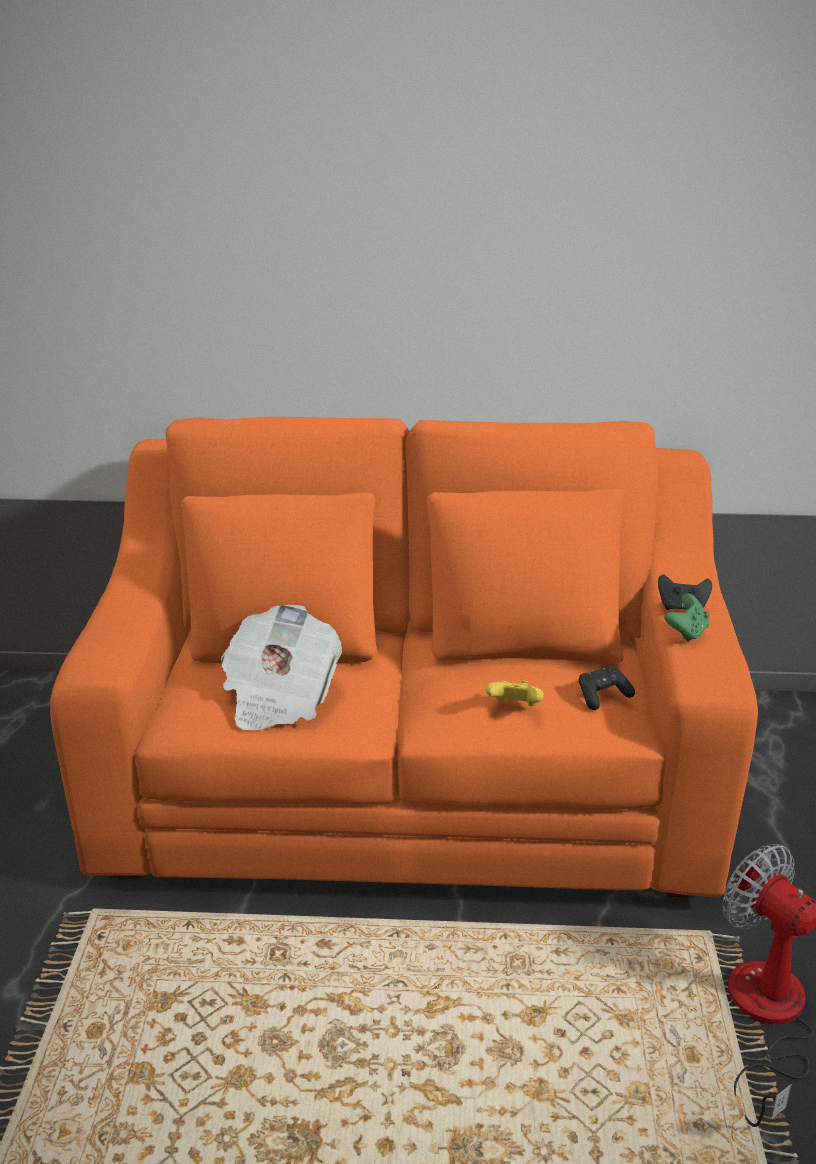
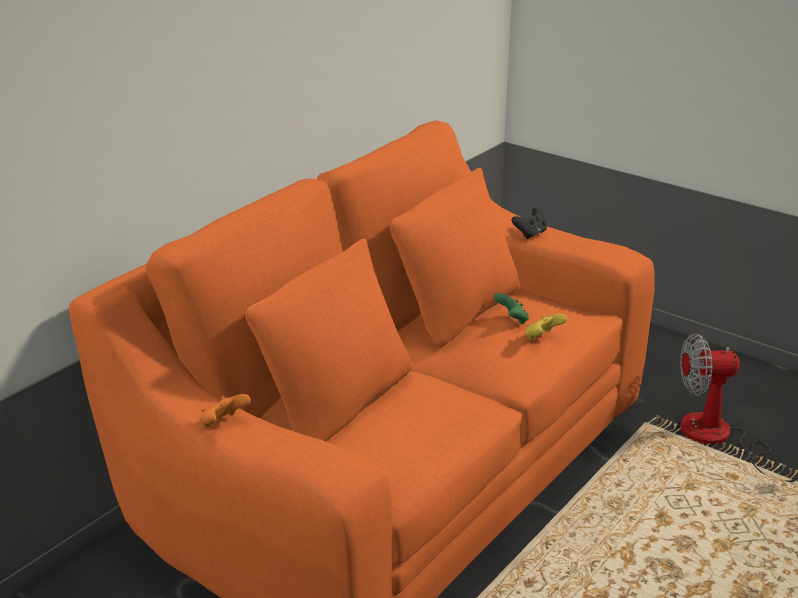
camera: 55 degrees left, 0 degrees up
(125, 589) = (223, 424): none -> orange game controller
(279, 696) = (414, 425): newspaper -> none
(602, 696) = (556, 307): black game controller -> none
(686, 633) = (566, 243): green game controller -> green game controller (512, 320)

